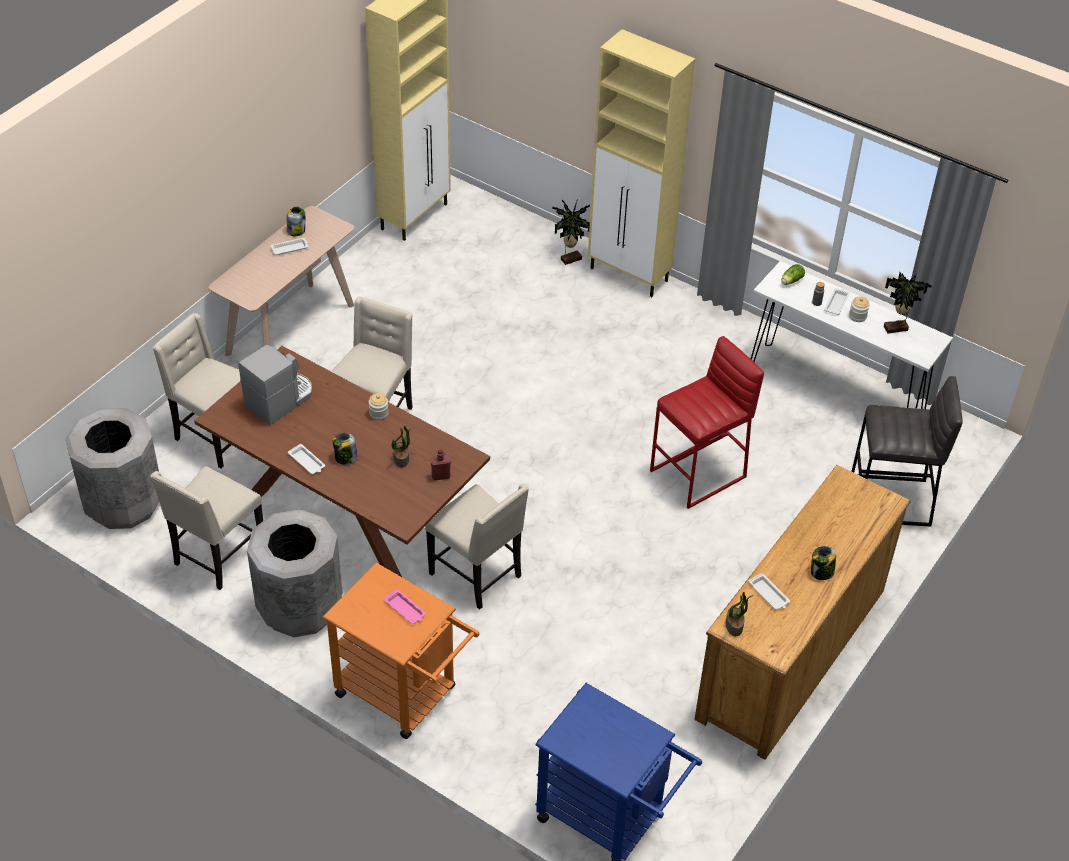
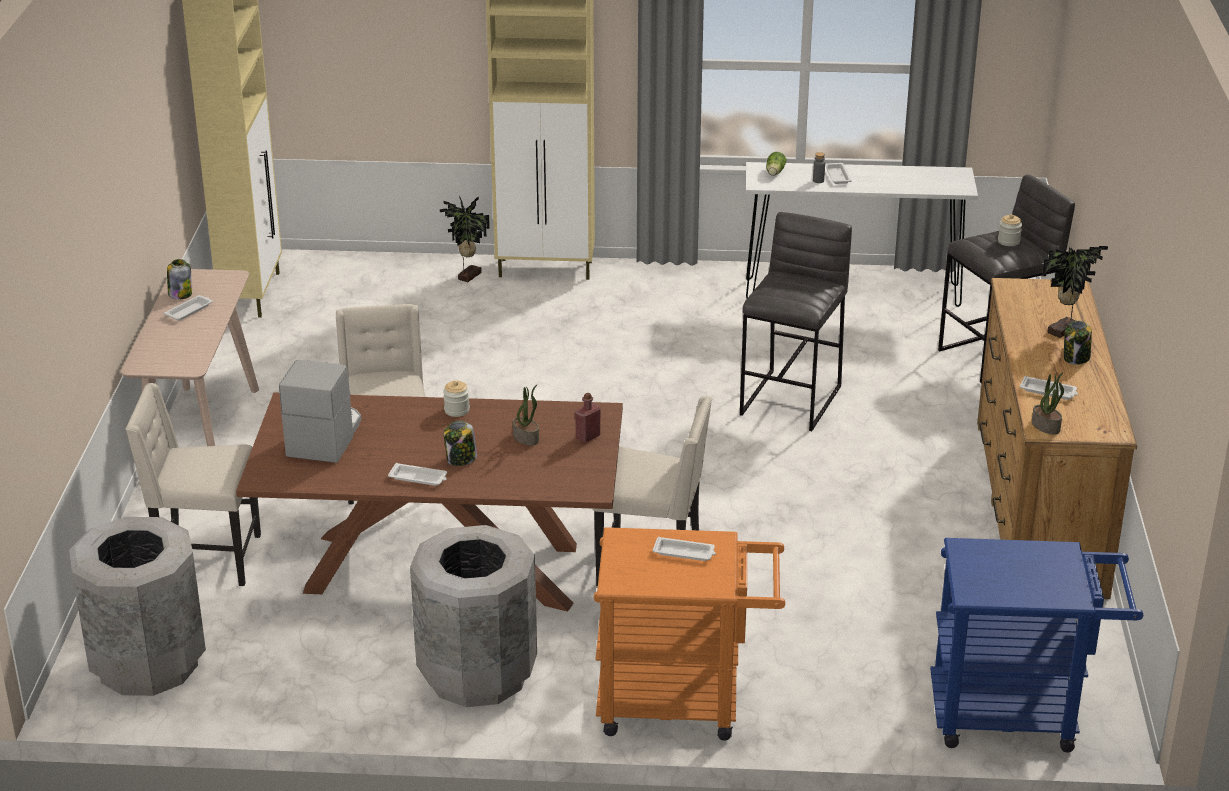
camera: 30 degrees left, 15 degrees down
(218, 557) = (325, 668): beige chair -> none
(405, 609) = (685, 553): pink tray -> white tray
(699, 474) = (792, 400): red stool -> grey stool
(857, 316) = (868, 179): jar -> jar (1008, 241)
(896, 329) = (915, 177): potted plant -> potted plant (1064, 331)

